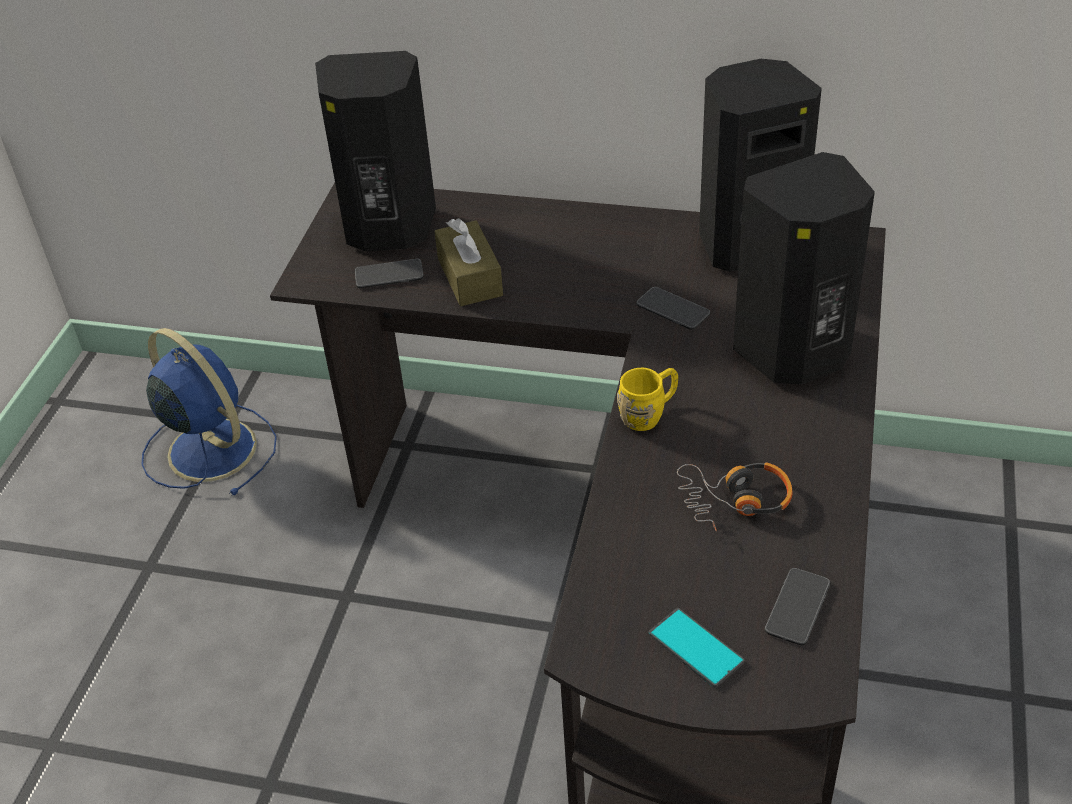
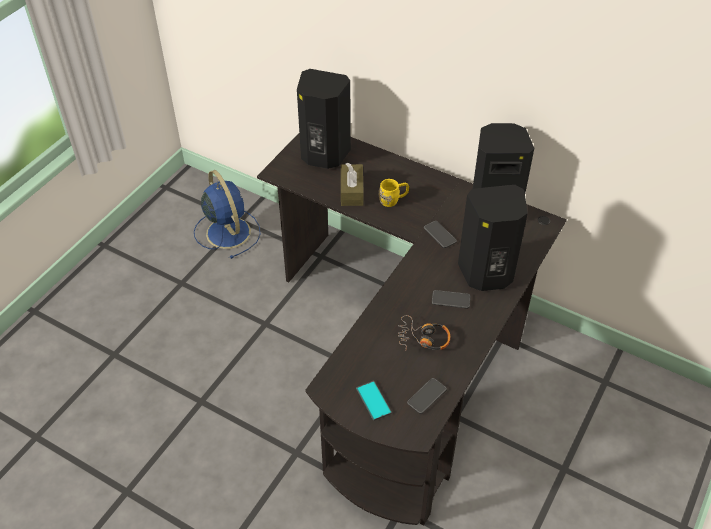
camera: 15 degrees right, 5 degrees up
(389, 275) = (315, 180): phone -> phone (451, 300)
(649, 414) = (404, 285): yellow mug -> yellow mug (393, 200)

